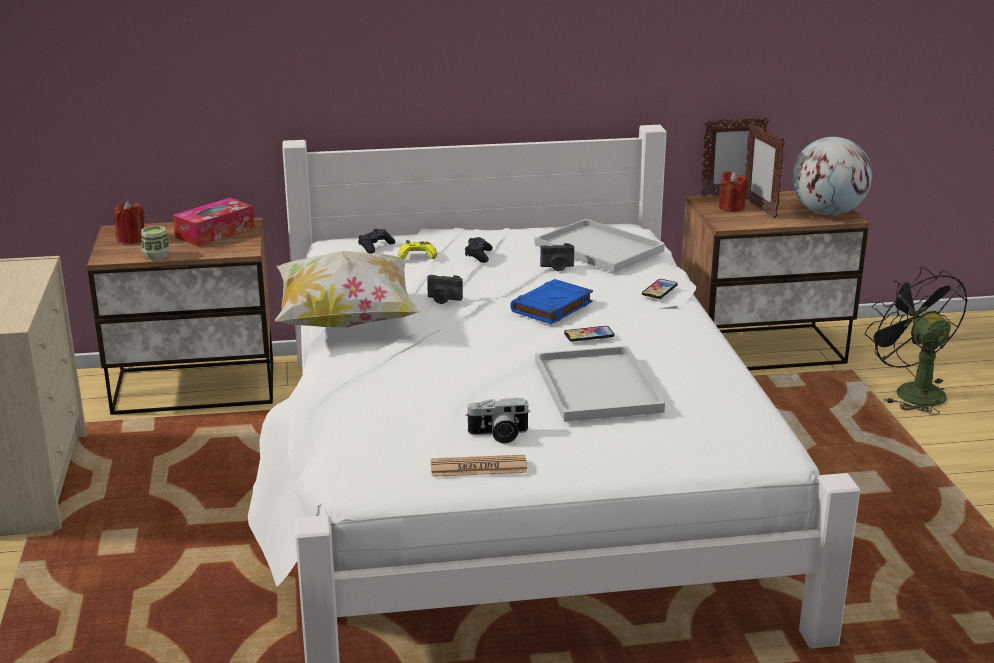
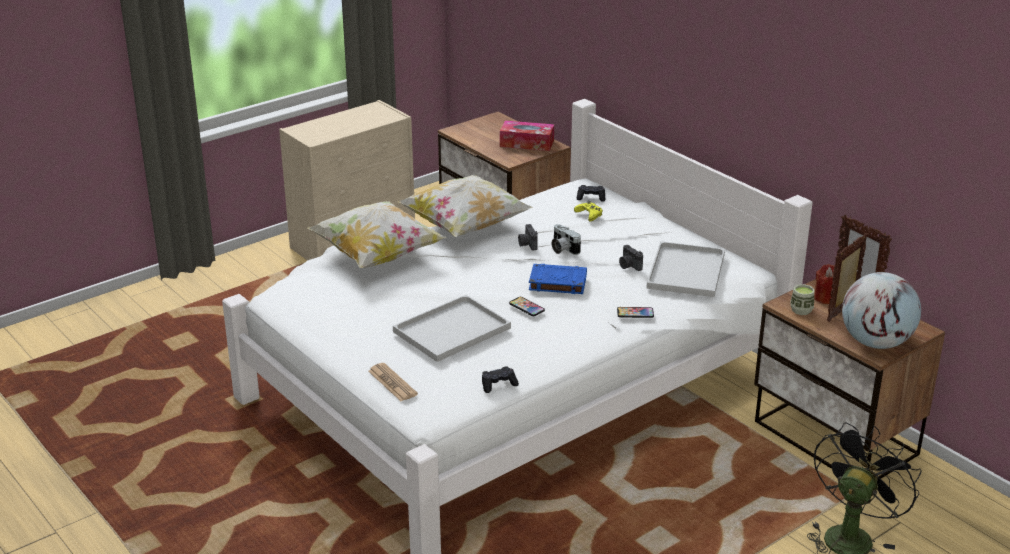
camera: 60 degrees right, 5 degrees up
(131, 239) = (487, 126): red candle -> none
(156, 256) = (471, 141): cup -> cup (801, 310)
(346, 388) = (377, 255): none -> pillow
(478, 255) = (613, 234): black game controller -> black game controller (498, 384)
(478, 467) = (317, 322): newspaper -> newspaper (392, 383)
(498, 435) = (361, 317): camera -> camera (562, 249)

